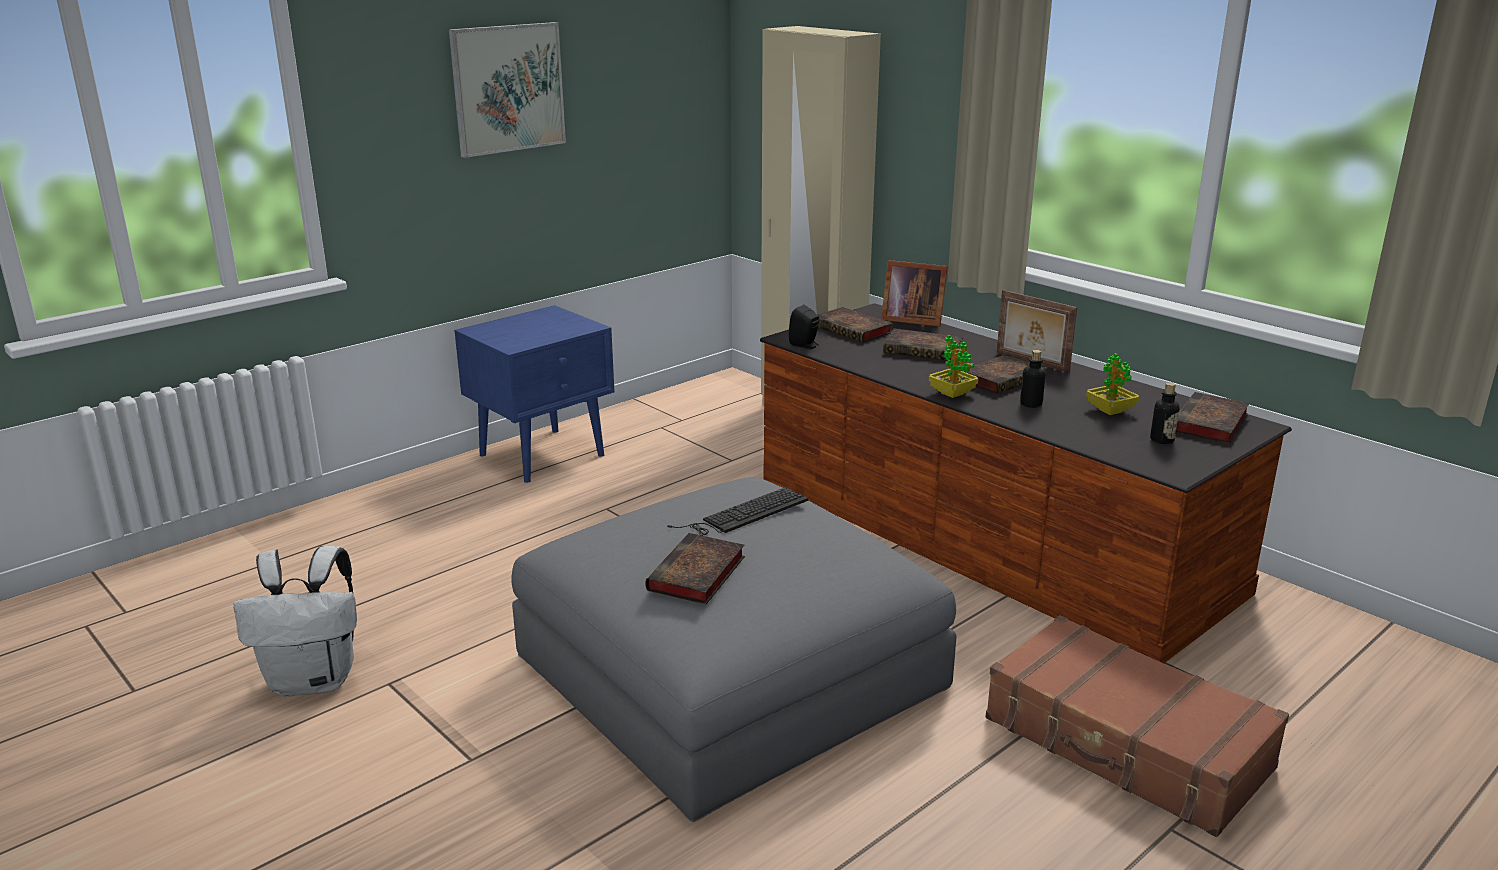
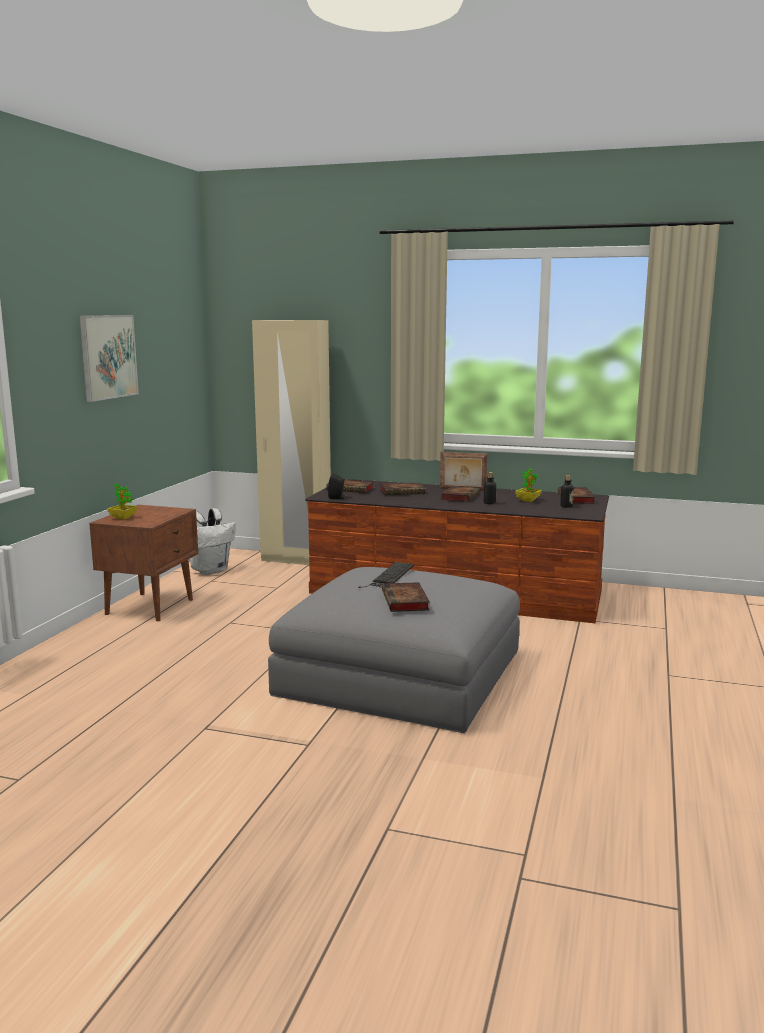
camera: 30 degrees left, 10 degrees down
(315, 680) = (151, 740): white backpack -> white backpack (210, 570)
(544, 455) = (151, 606): blue nightstand -> brown nightstand
(911, 319) = (374, 482): picture frame -> none
(952, 393) = (446, 505): potted plant -> potted plant (123, 517)
(1126, 745) = (616, 652): brown suitcase -> none

